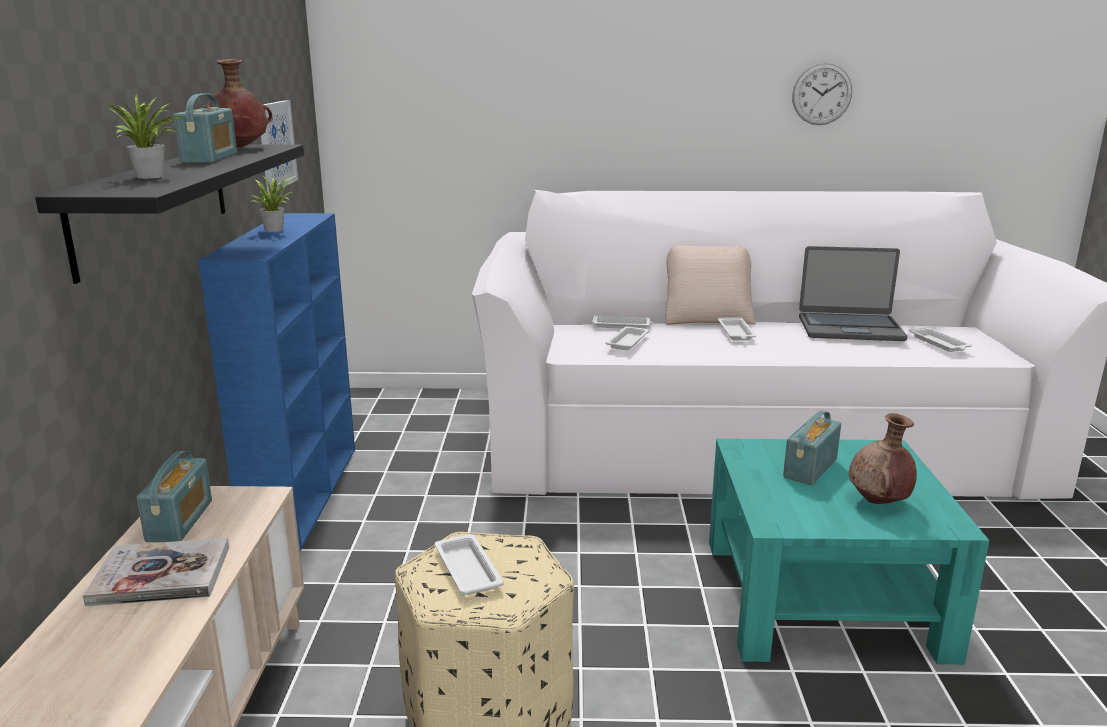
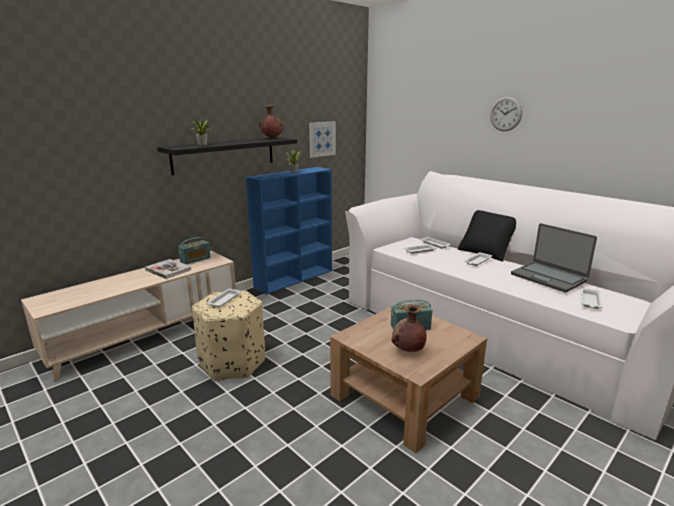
camera: 45 degrees right, 0 degrees up
(210, 158) = (246, 141): radio -> none
(707, 317) = (486, 252): beige pillow -> black pillow
(822, 94) = (609, 132): wall clock -> wall clock (505, 114)
(822, 597) = (404, 396): turquoise coffee table -> brown coffee table

